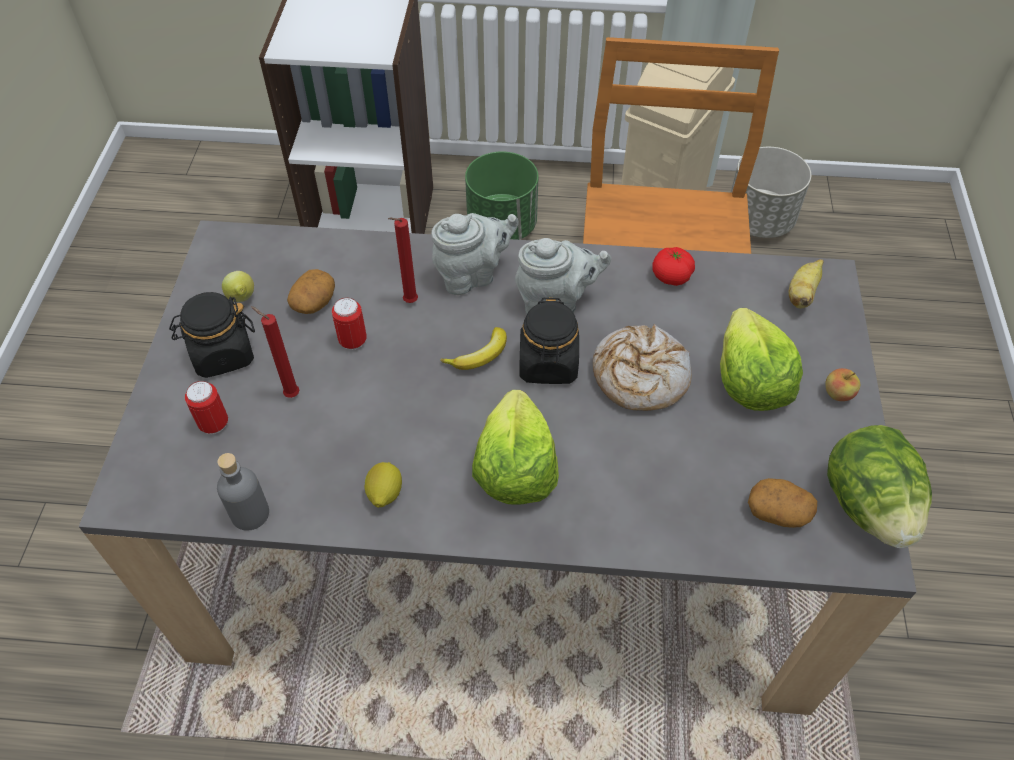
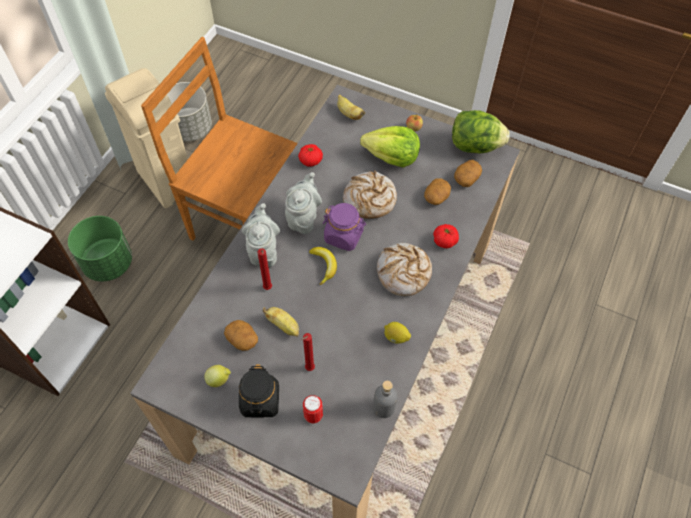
camera: 70 degrees left, 5 degrees up
(353, 341) = (284, 326): can -> banana
(514, 468) = (403, 273): lettuce -> bread
(548, 364) = (344, 236): black jar -> purple jar
(613, 513) = (444, 241): none -> tomato
(703, 473) = (436, 197): none -> potato

